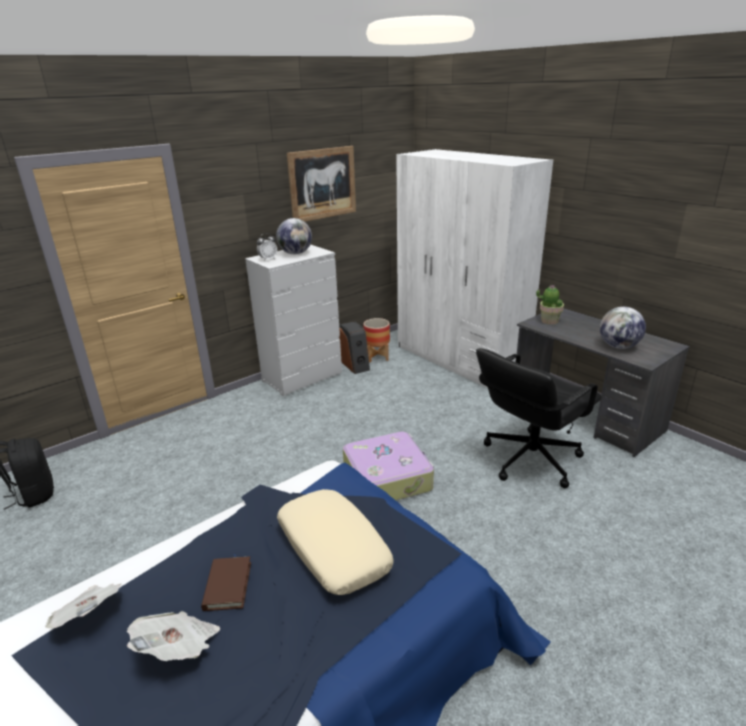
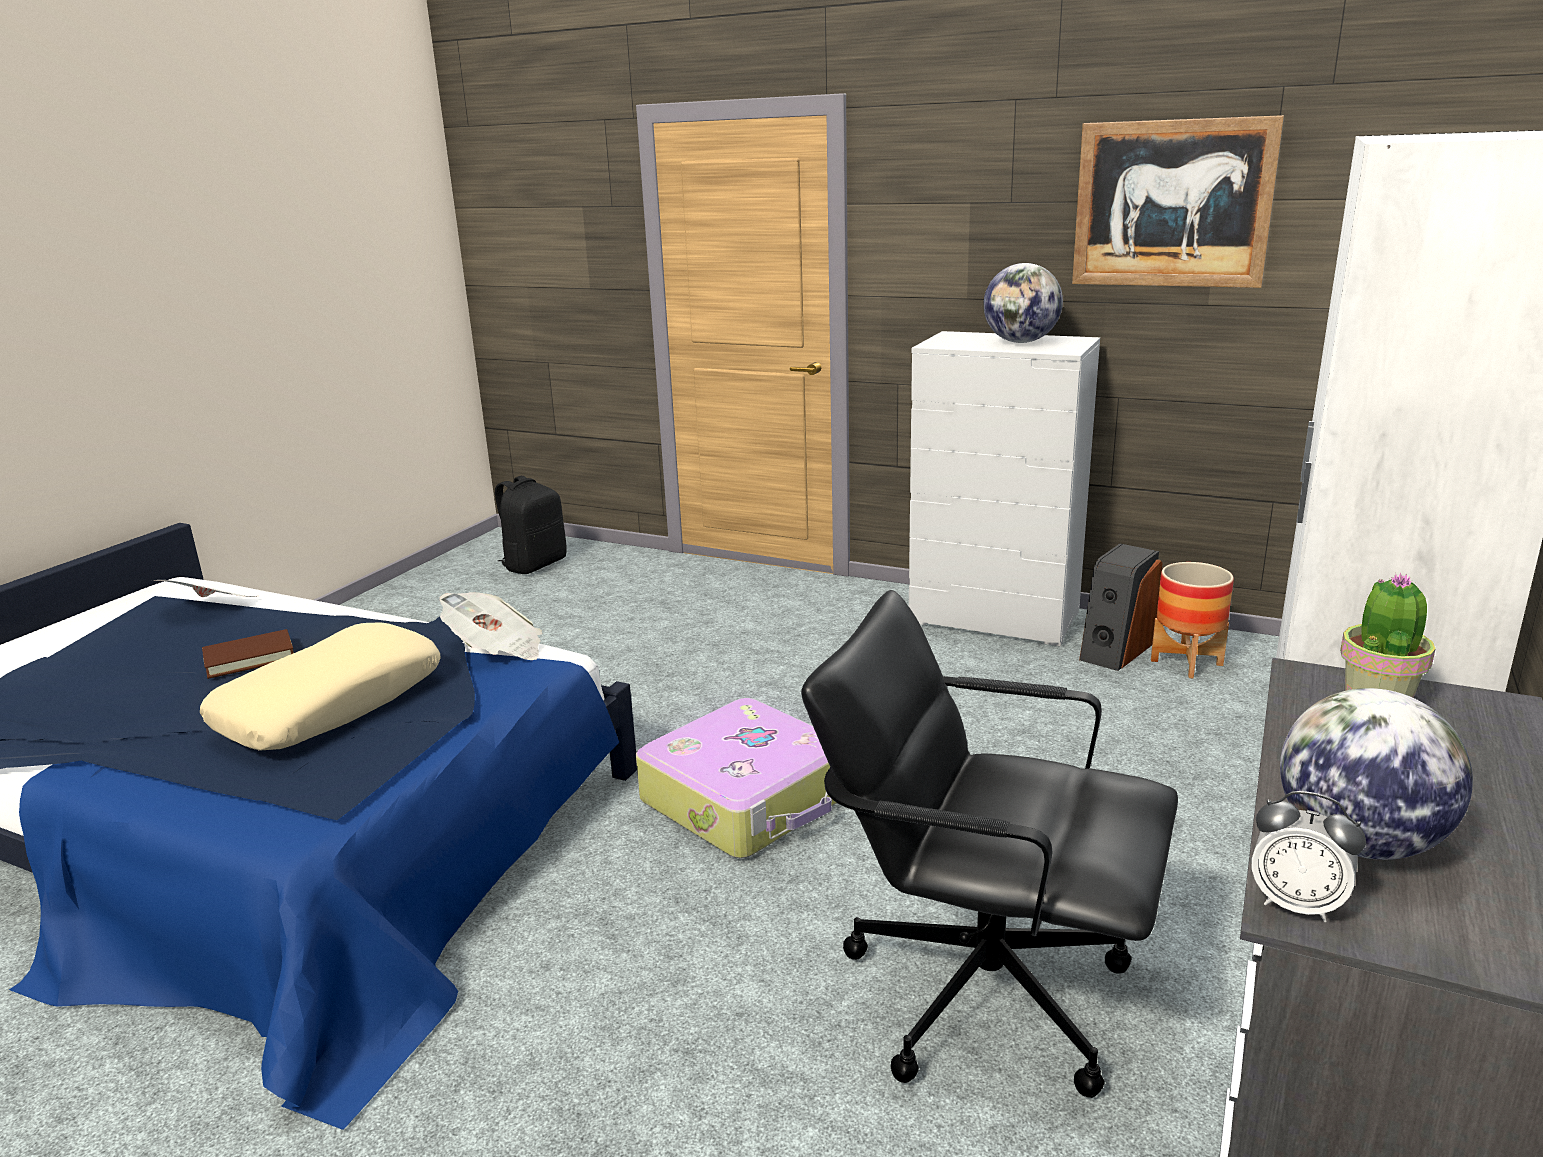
camera: 65 degrees right, 5 degrees down
(179, 648) = (144, 664): newspaper -> newspaper (497, 650)
(268, 259) = (956, 339): alarm clock -> alarm clock (1296, 904)

